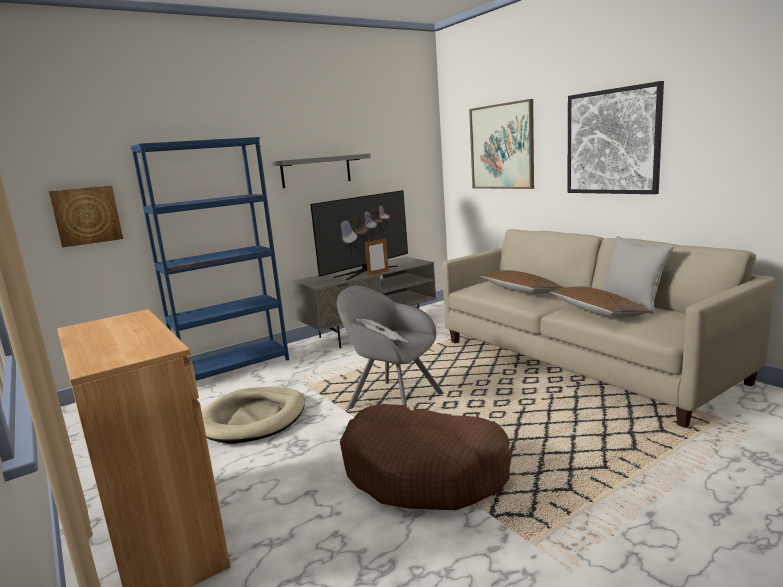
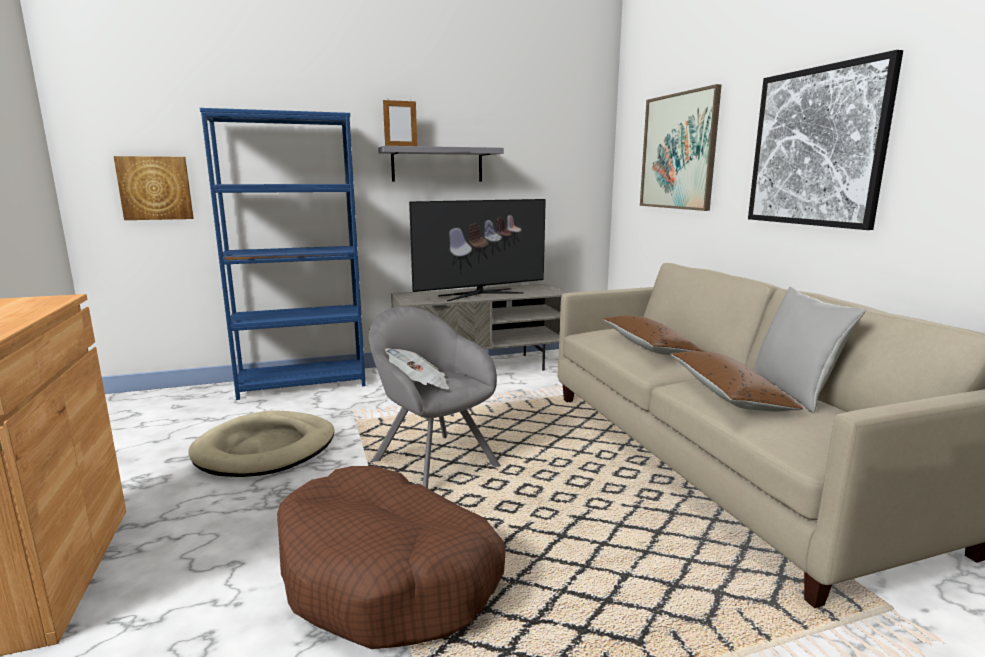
camera: 15 degrees right, 0 degrees up
(378, 273) = (491, 298): picture frame -> picture frame (401, 146)

